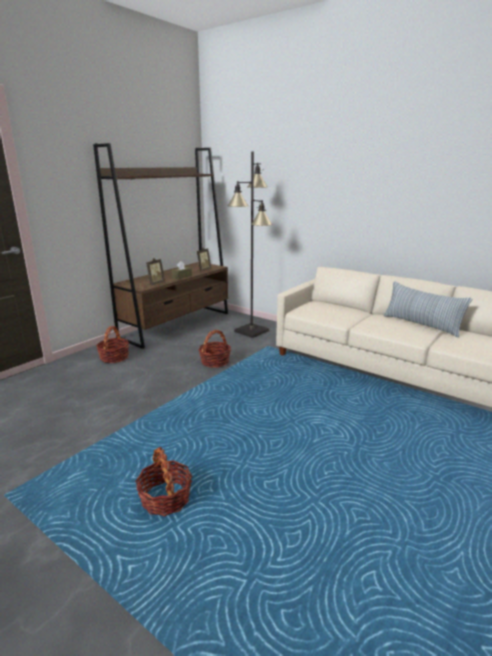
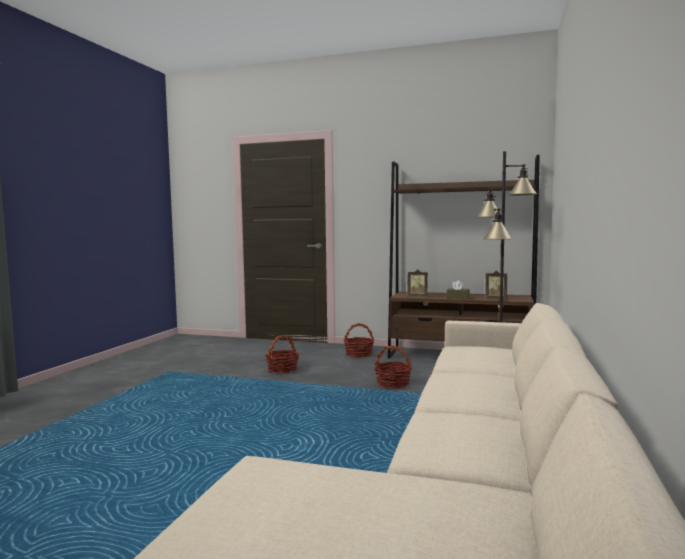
camera: 70 degrees right, 15 degrees down
(165, 499) = (168, 405): basket -> basket (282, 369)
(421, 325) = (498, 399): pillow -> none

